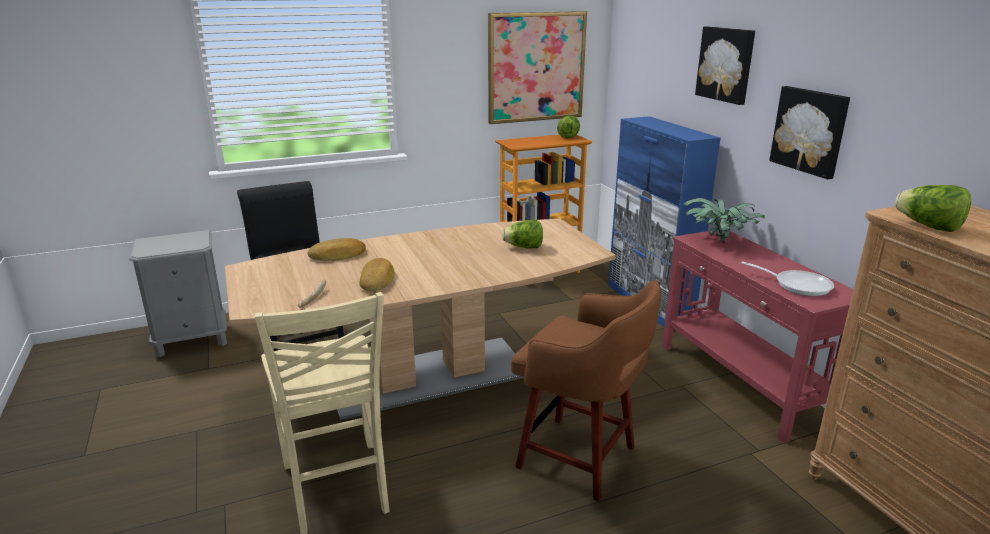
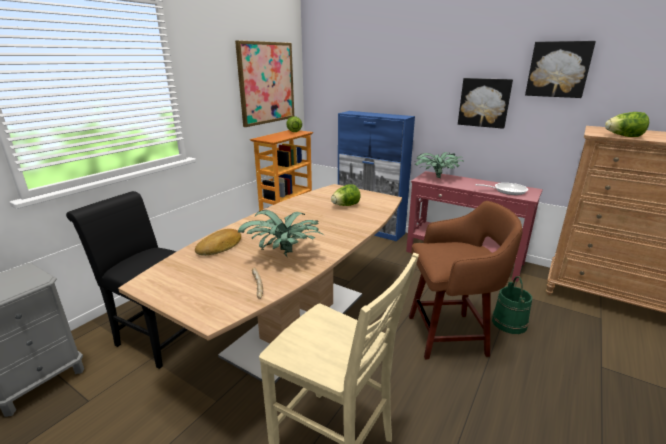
camera: 35 degrees left, 0 degrees up
(378, 279) = (286, 255): bread -> potted plant
(685, 482) = (509, 323): none -> green bucket
(726, 64) = (413, 70): picture -> picture (558, 69)

